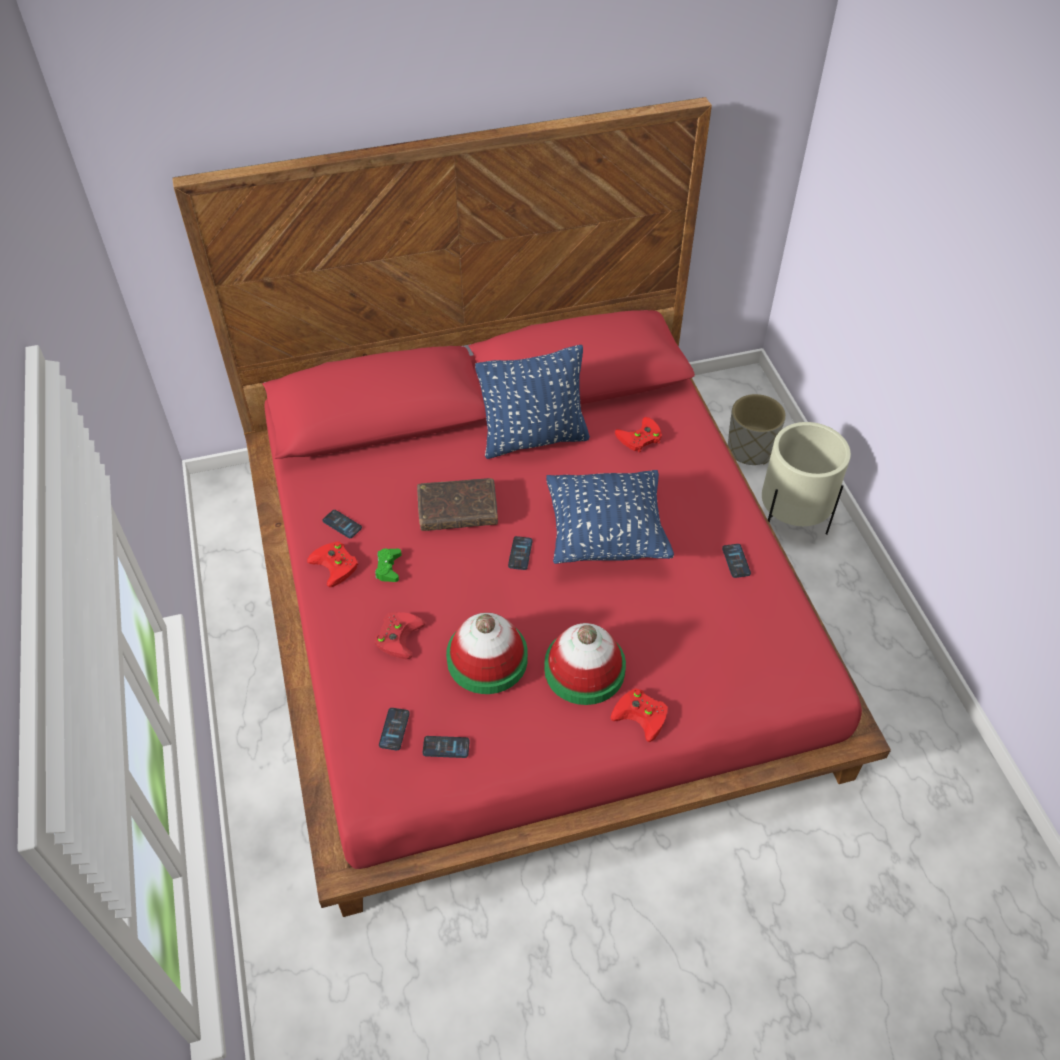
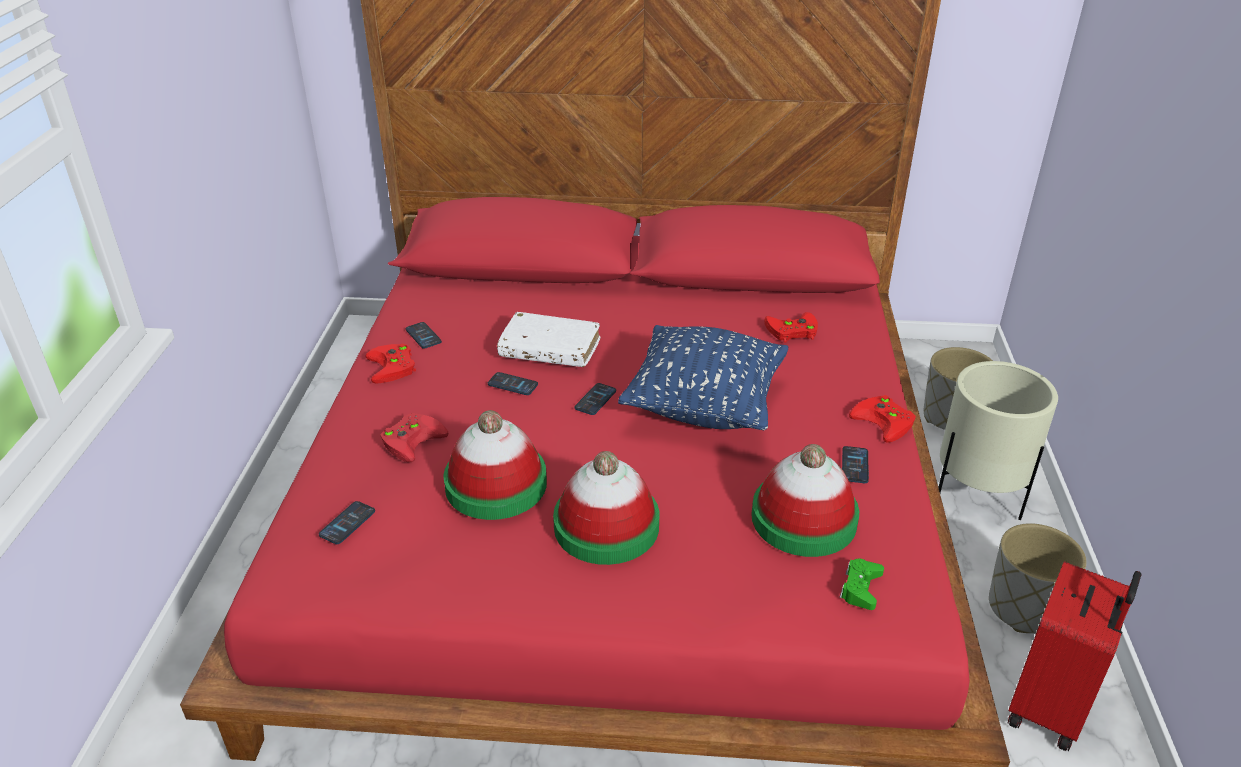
camera: 20 degrees right, 15 degrees down
(388, 568) = (444, 380): green game controller -> green game controller (860, 588)
(446, 747) = (394, 558): phone -> phone (512, 384)
(458, 511) = (550, 349): brown book -> white book
(534, 438) = (671, 309): blue pillow -> none
(643, 715) = (653, 592): red game controller -> red game controller (886, 422)
(719, 620) = (803, 518): none -> hat
(850, 611) = (1024, 608): none -> grey planter
(888, 685) = (1051, 708): none -> red suitcase

